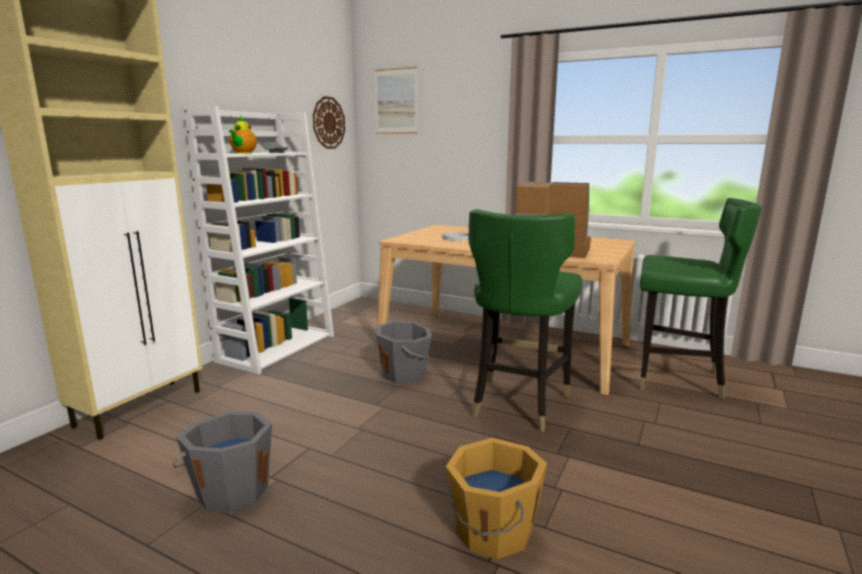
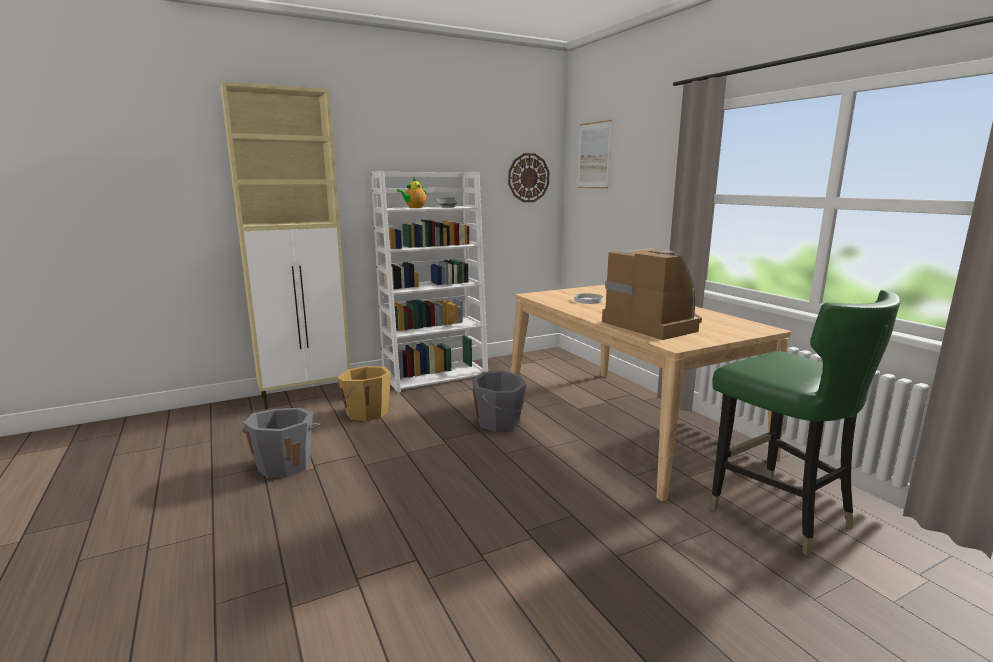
camera: 35 degrees right, 0 degrees up
(492, 531) = (387, 562): orange bucket -> orange bucket (366, 412)
(518, 403) = (557, 477): green chair -> none

